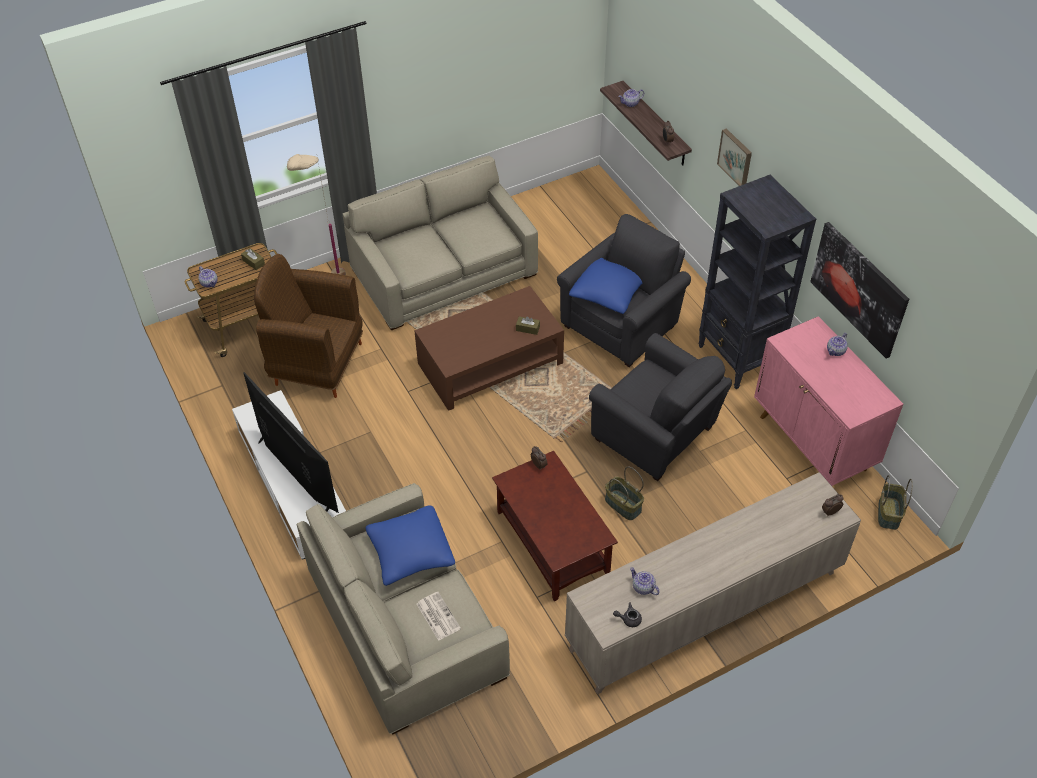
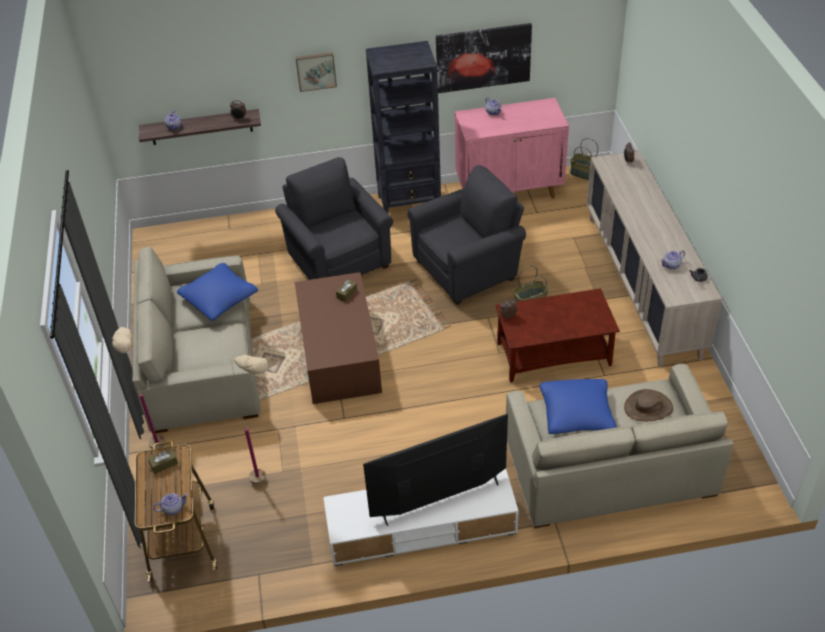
camera: 70 degrees left, 5 degrees down
(317, 364) = (271, 484): brown armchair -> beige floor lamp
(437, 616) = (648, 408): newspaper -> brown hat
(608, 293) = (334, 234): blue pillow -> blue pillow (219, 299)

